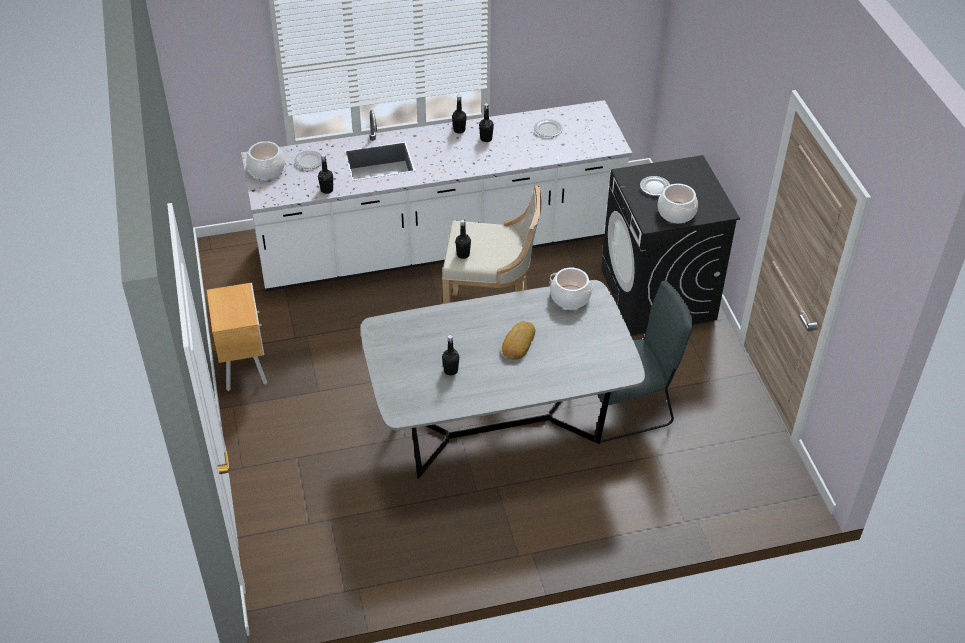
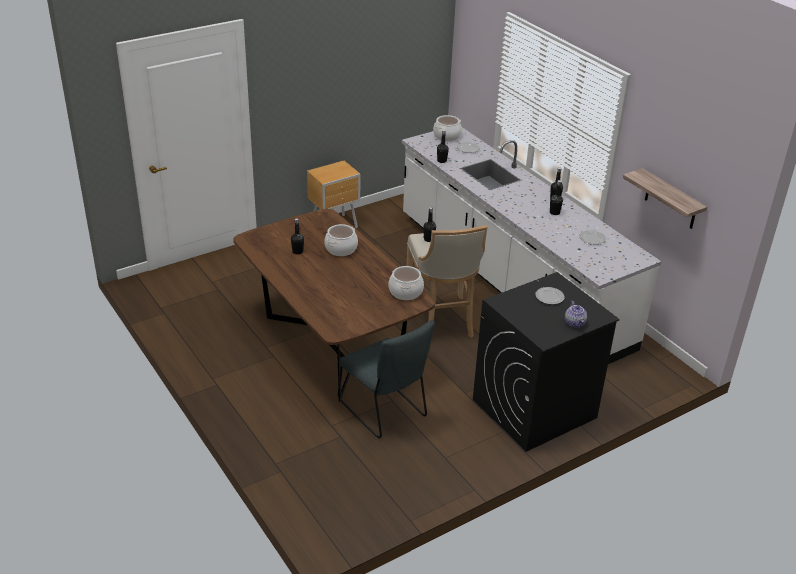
camera: 70 degrees right, 10 degrees down
(499, 428) = (331, 346): grey dining table -> brown dining table
(517, 343) = (340, 275): bread -> none
(576, 44) = (671, 200): none -> shelf
(676, 213) = (523, 313): cooking pot -> cooking pot (341, 249)
(702, 184) = (575, 323): none -> teapot

